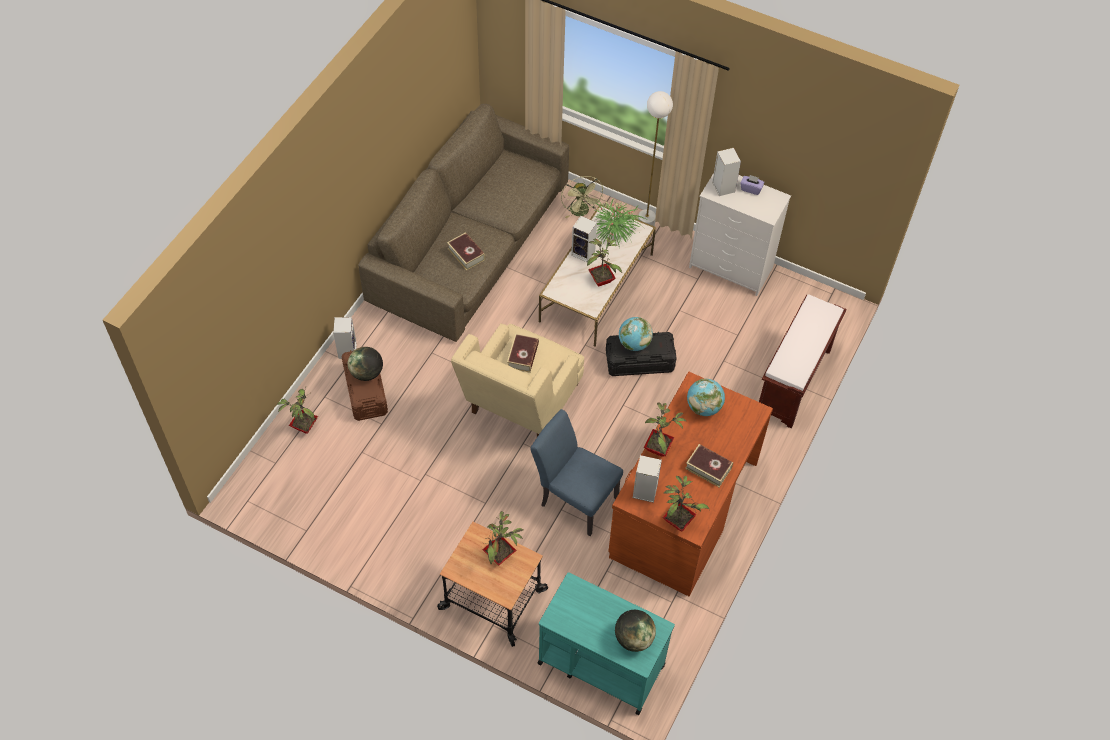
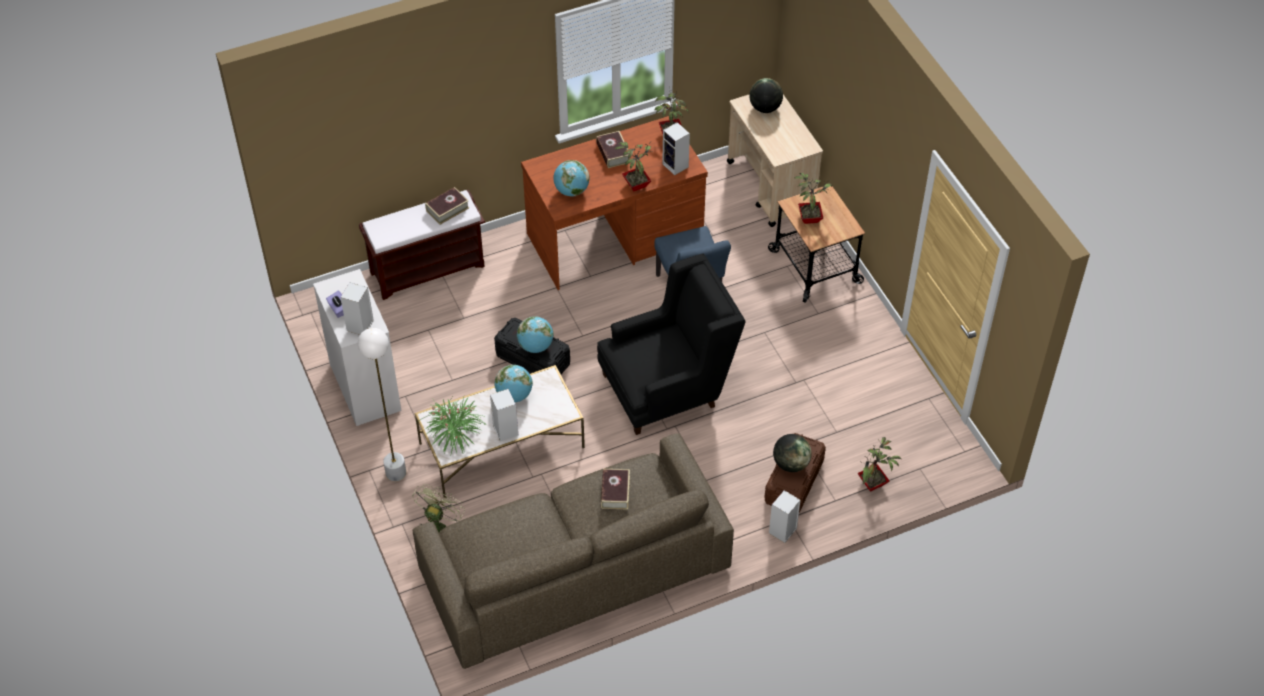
camera: 140 degrees left, 5 degrees down
(520, 405) = (668, 387): beige armchair -> black armchair
(523, 356) = (652, 363): book -> book (447, 209)
(600, 663) = (771, 187): turquoise cart -> beige cart
(602, 280) = (514, 395): potted plant -> globe

